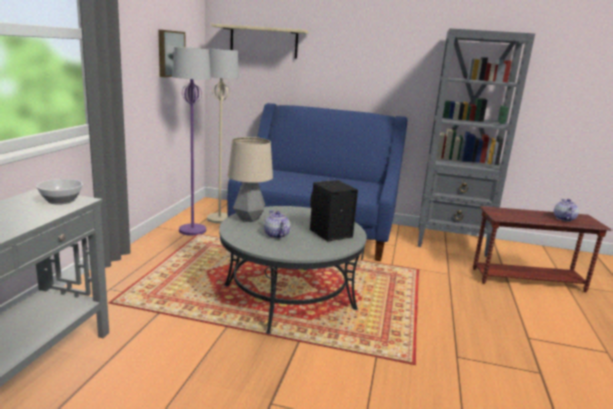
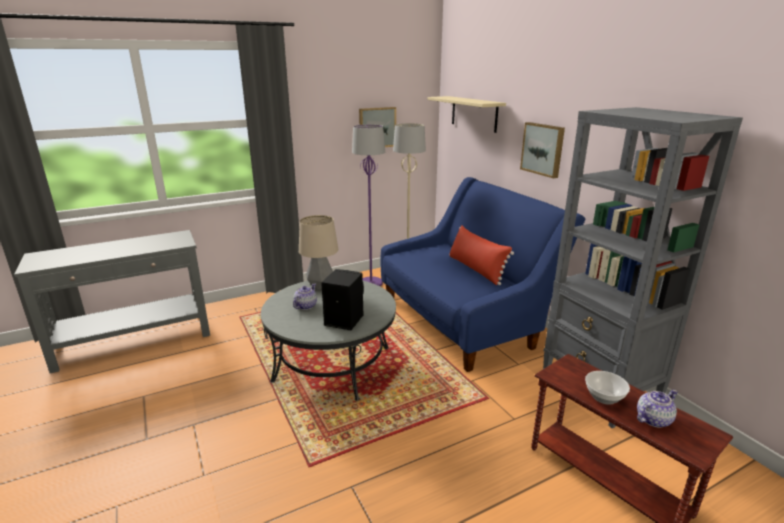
camera: 50 degrees right, 5 degrees up
(61, 200) = (177, 241): bowl -> bowl (603, 396)
(331, 179) = (476, 269): none -> red pillow
(356, 69) = (543, 149): none -> picture

